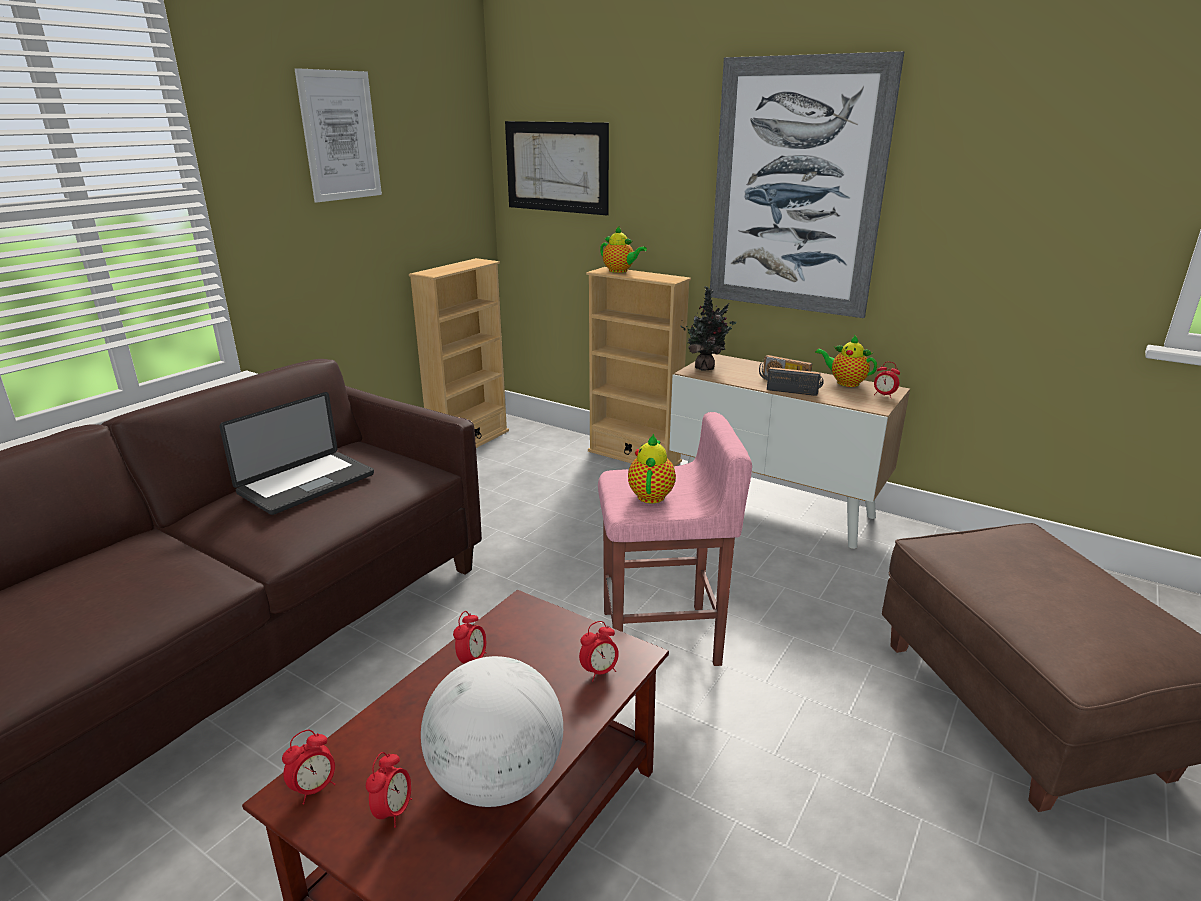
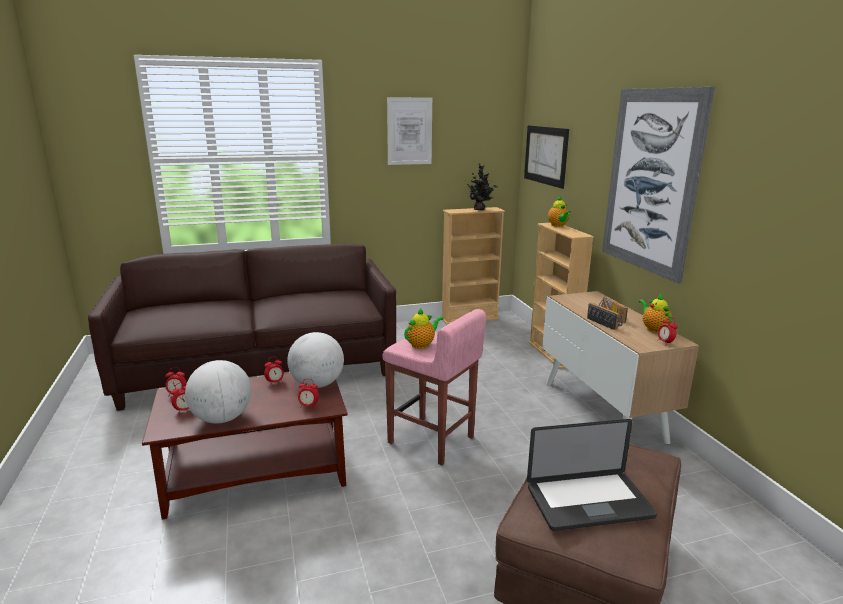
camera: 40 degrees right, 5 degrees down
(306, 484) = (310, 299): laptop -> laptop (589, 502)
(547, 628) = (317, 384): none -> globe
(706, 367) = (575, 297): potted plant -> potted plant (480, 209)

